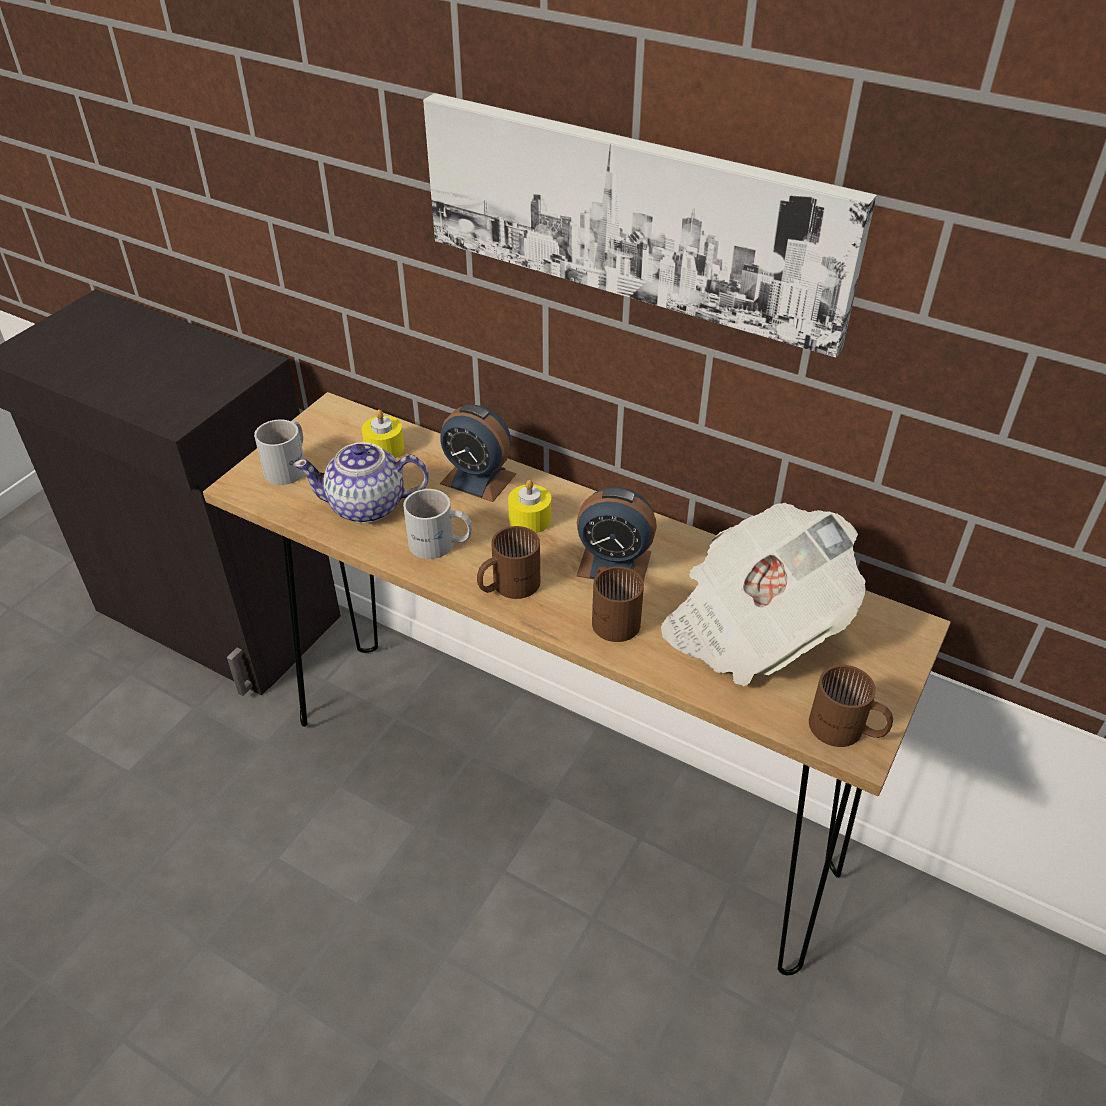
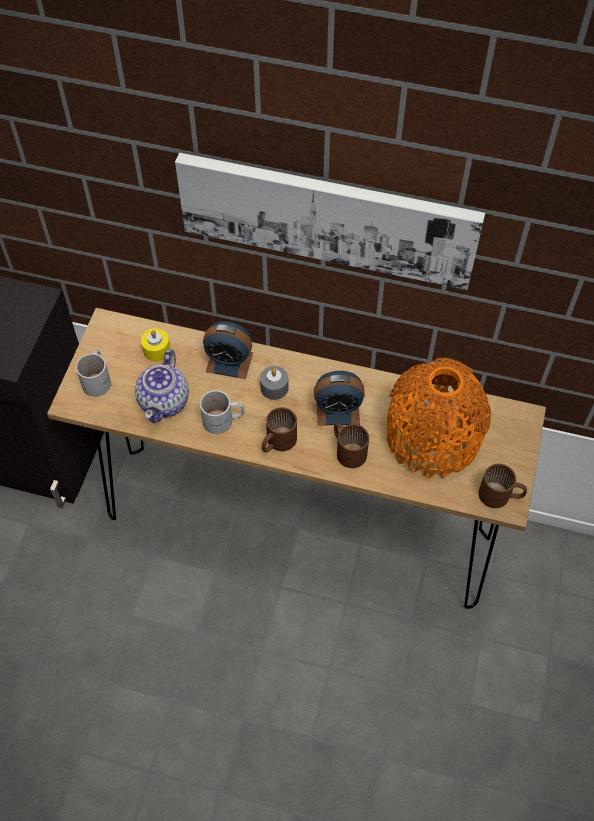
camera: 15 degrees left, 15 degrees up
(368, 506) = (165, 401): teapot -> teapot turned 60 degrees counterclockwise
(530, 519) = (274, 387): yellow candle -> grey candle
(752, 625) = (432, 437): newspaper -> orange vase

